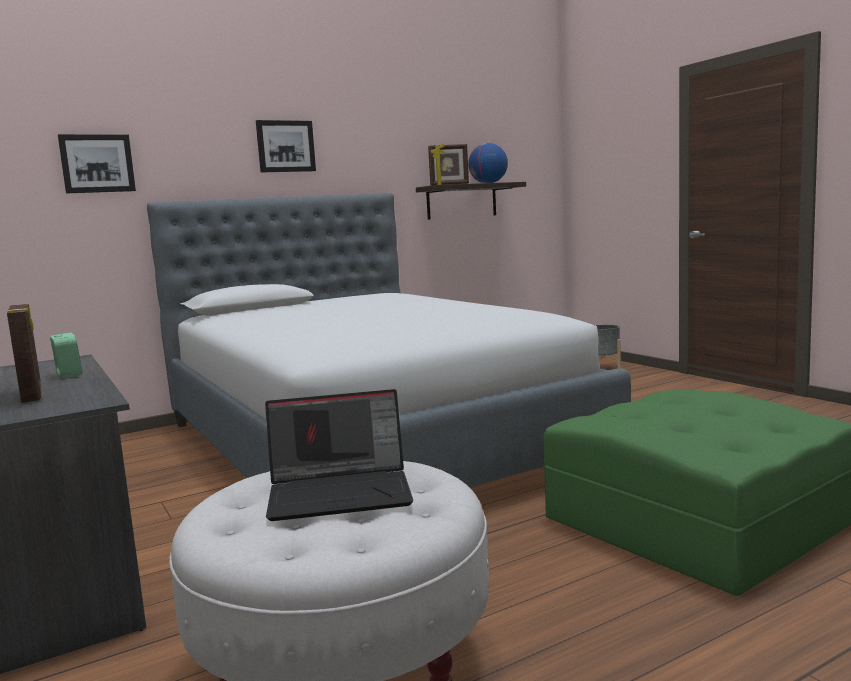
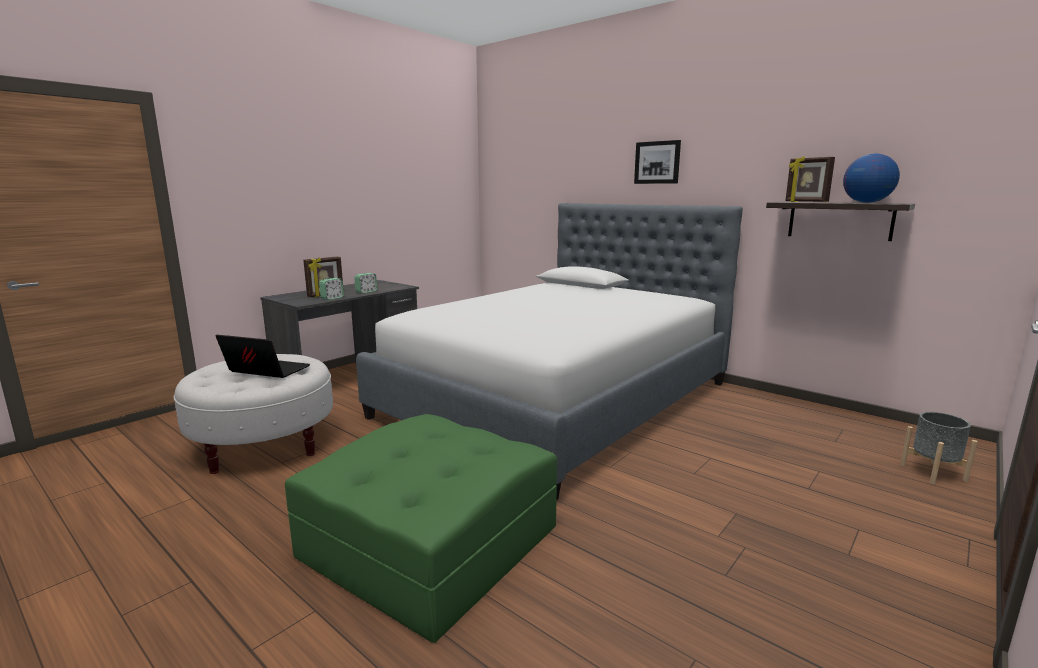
camera: 70 degrees right, 5 degrees up
(85, 388) = (332, 298): none -> alarm clock
(97, 163) = (544, 176): picture -> none
(342, 492) = (265, 371): laptop -> laptop turned 135 degrees clockwise

